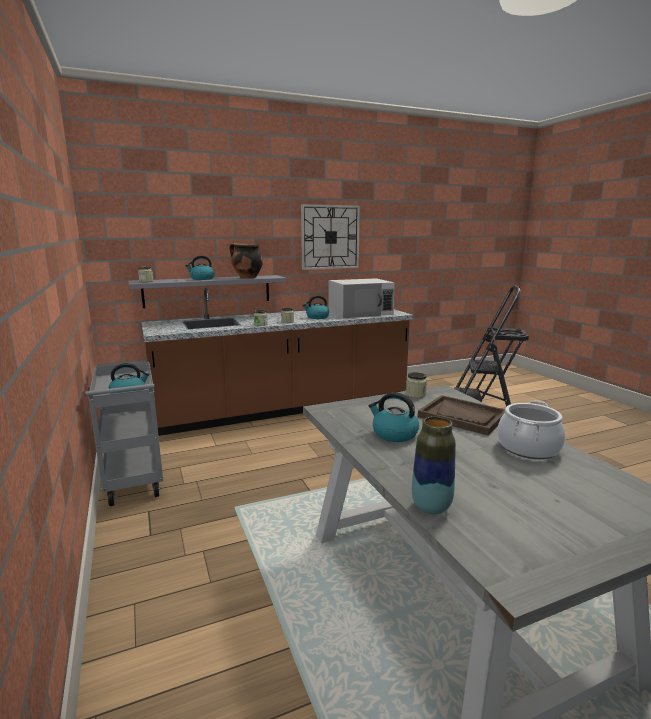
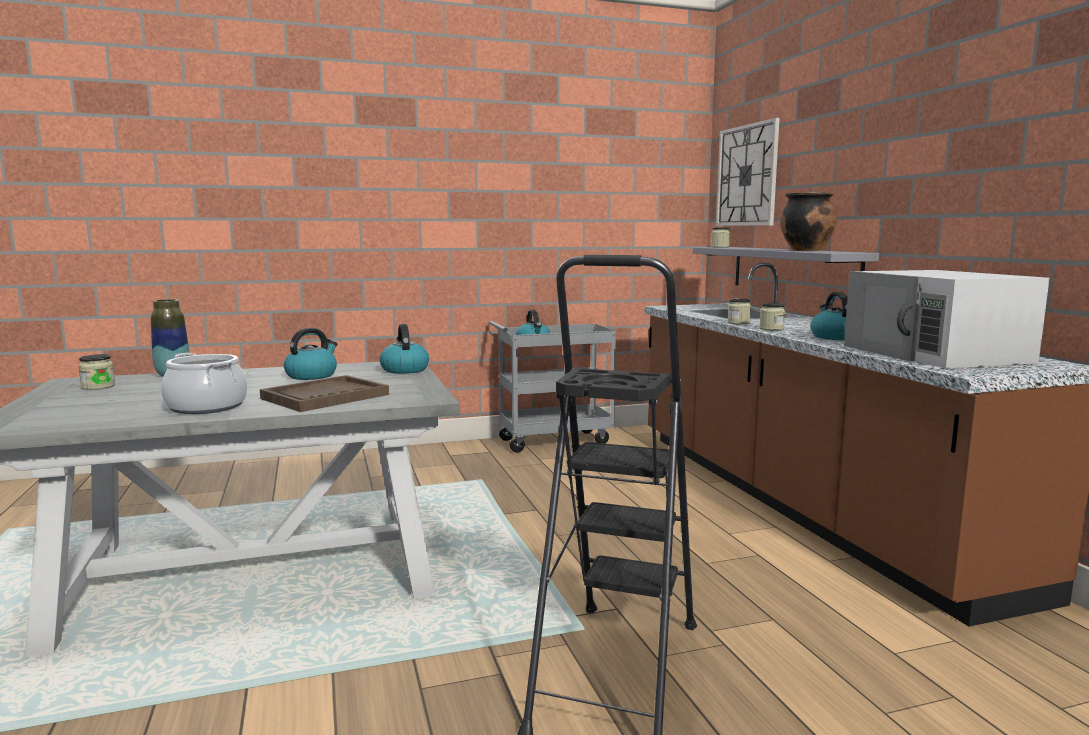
camera: 95 degrees right, 5 degrees down
(202, 279) = (768, 249): kettle -> kettle (404, 369)
(330, 237) = (988, 169): wall clock -> wall clock (747, 176)
(416, 394) = (423, 388): jar -> jar (98, 387)

